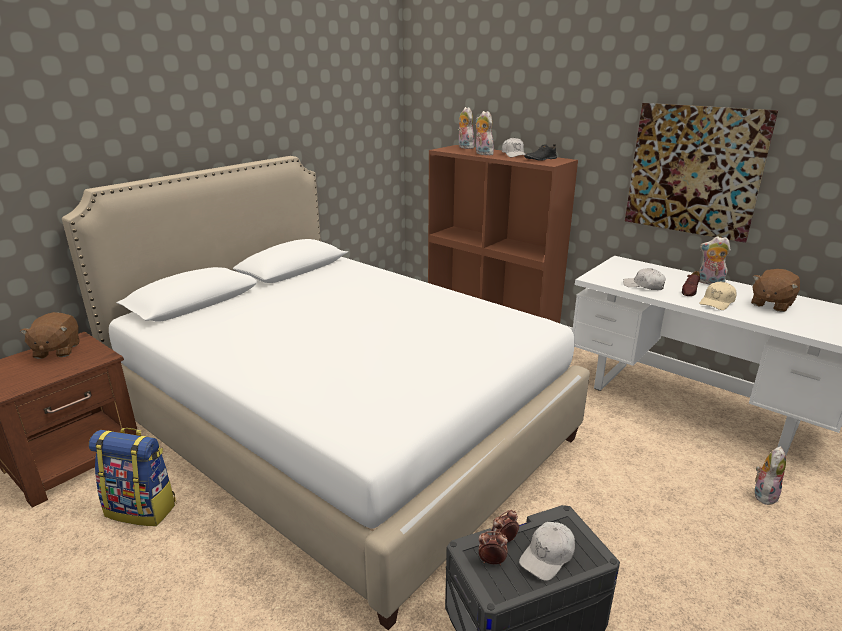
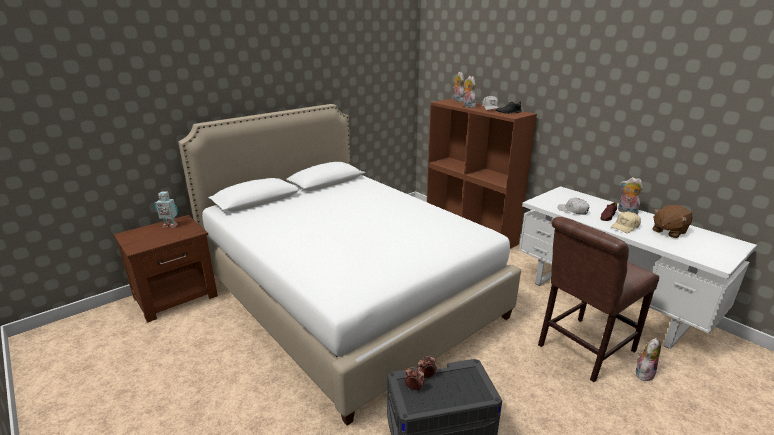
camera: 10 degrees right, 0 degrees up
(57, 350) = (170, 225): brown plush toy -> toy robot
(142, 509) = (211, 331): backpack -> none
(548, 556) = (453, 390): white cap -> none
(679, 471) = (582, 349): none -> brown chair
(694, 171) = (620, 126): picture -> none

